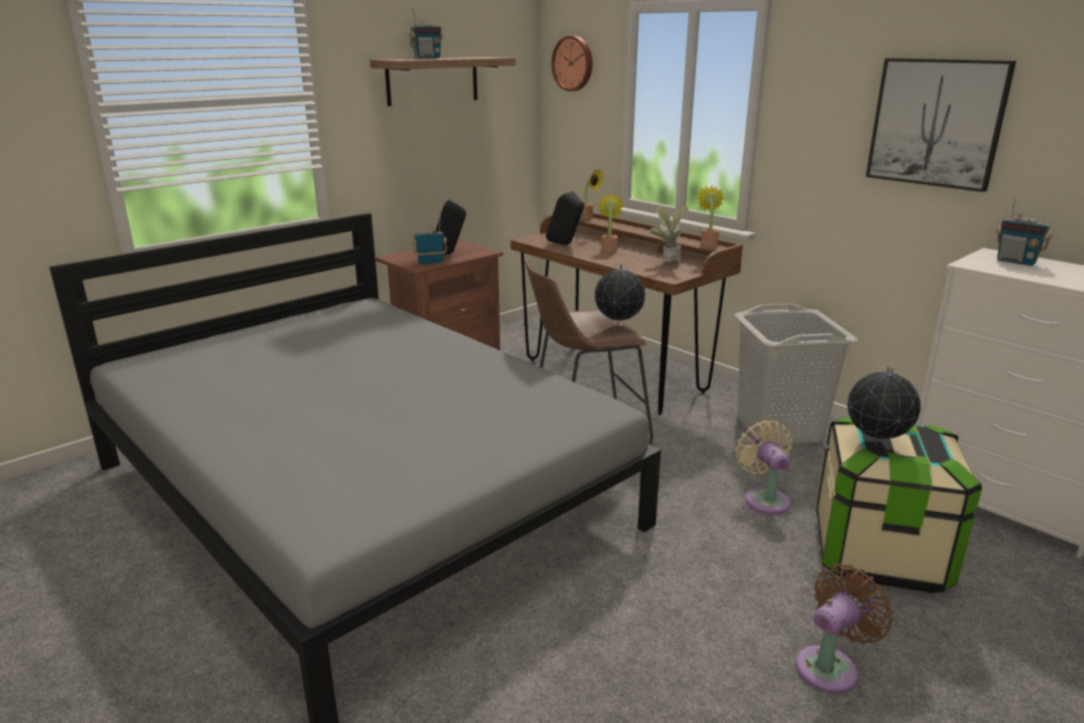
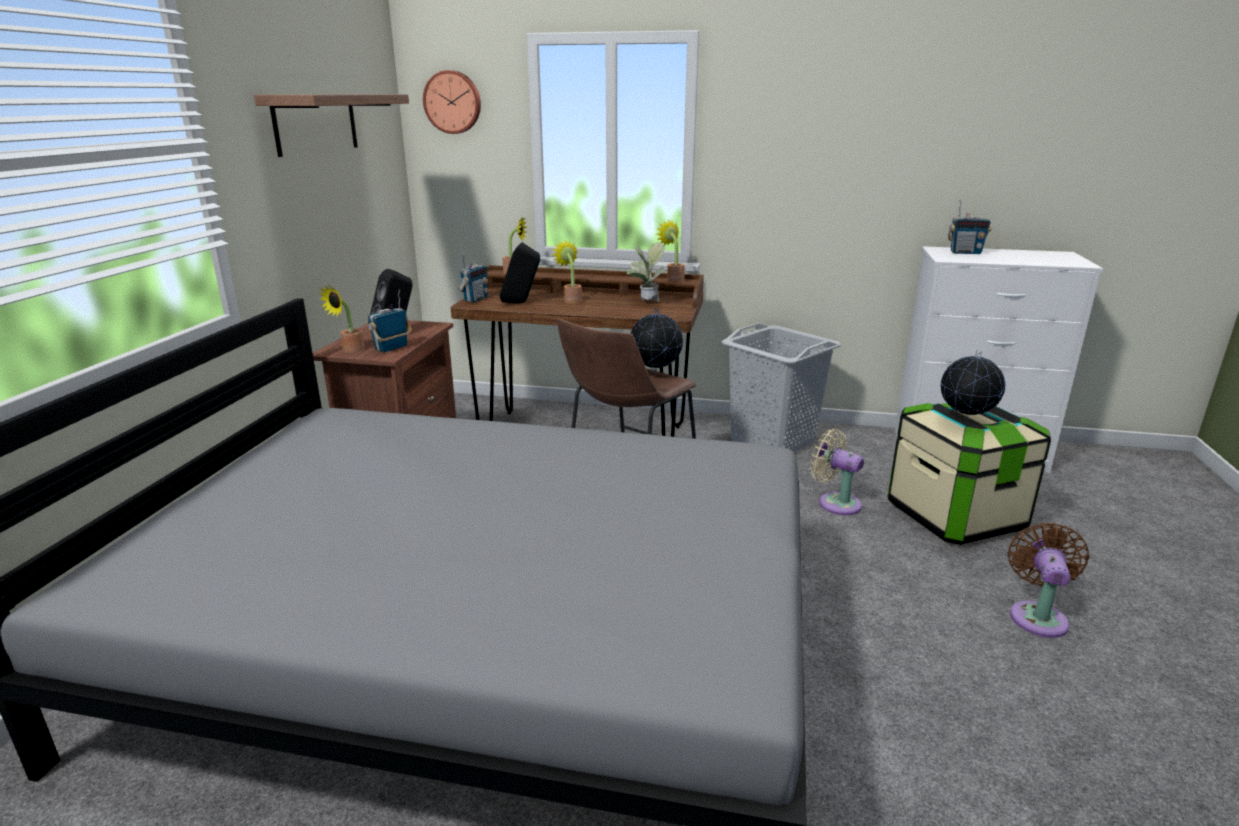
camera: 35 degrees left, 0 degrees up
(403, 259) = (350, 350): none -> potted plant
(427, 58) = (316, 93): radio -> radio (475, 299)
(936, 123) = (872, 143): picture -> none

